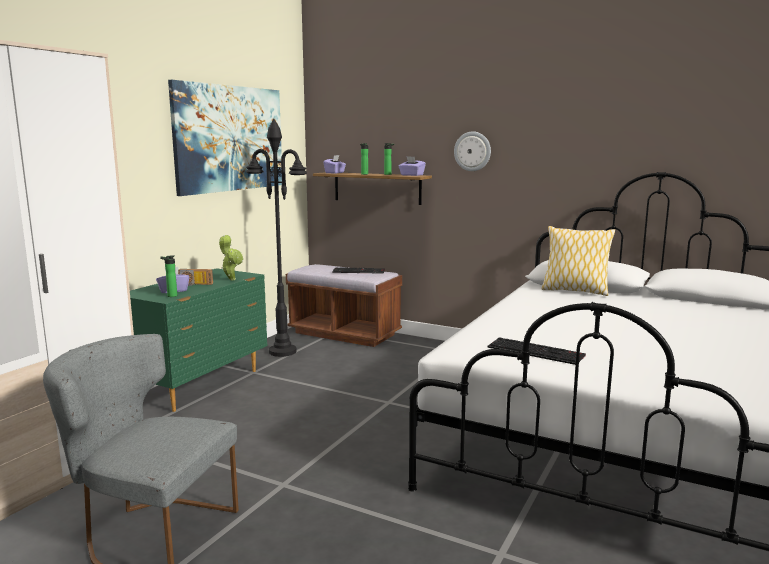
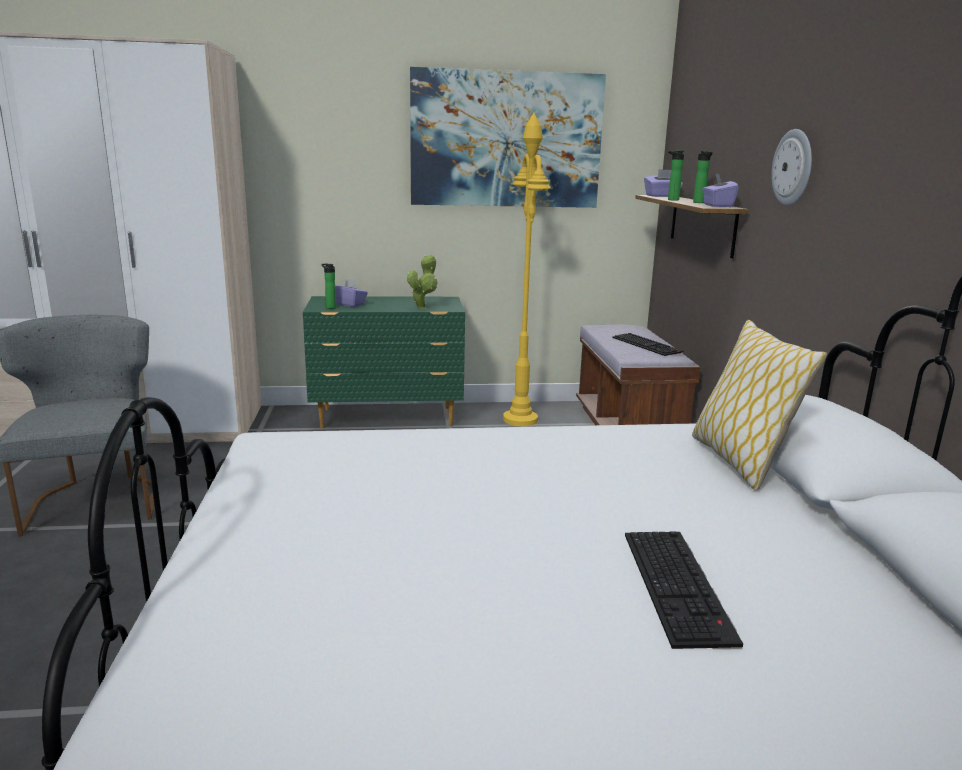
camera: 55 degrees right, 5 degrees up
(193, 284) = (381, 304): radio -> none
(283, 352) = (520, 420): black floor lamp -> yellow floor lamp
(537, 351) = (322, 485): keyboard -> keyboard (679, 586)

